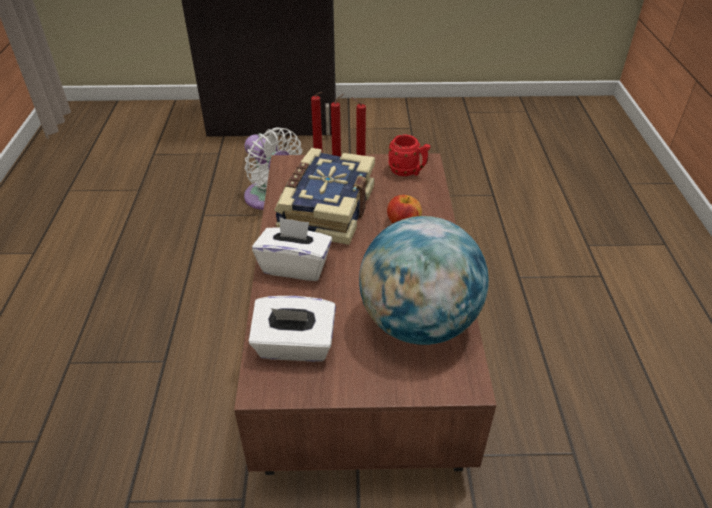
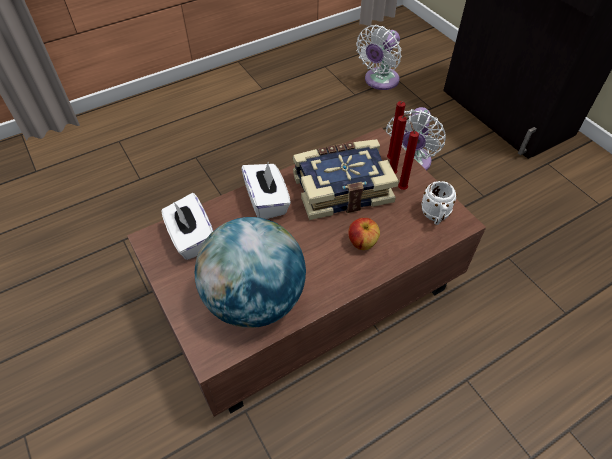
camera: 60 degrees right, 10 degrees up
(142, 165) = (379, 81): none -> white fan
(408, 172) = (435, 216): red mug -> white mug

